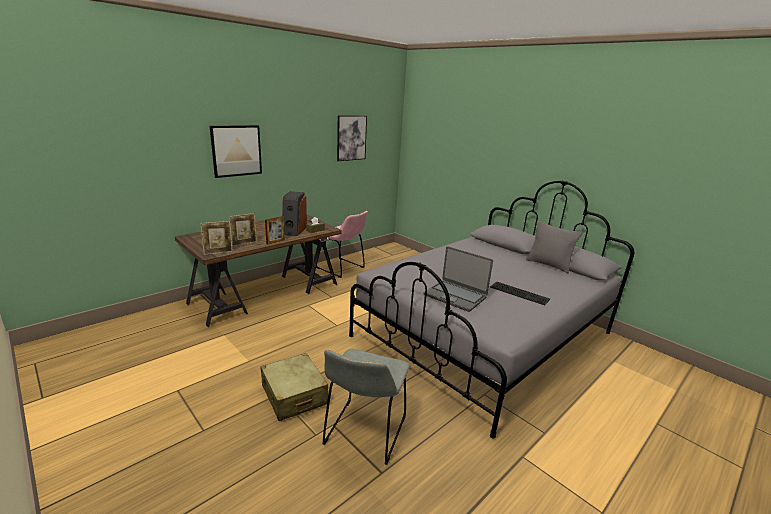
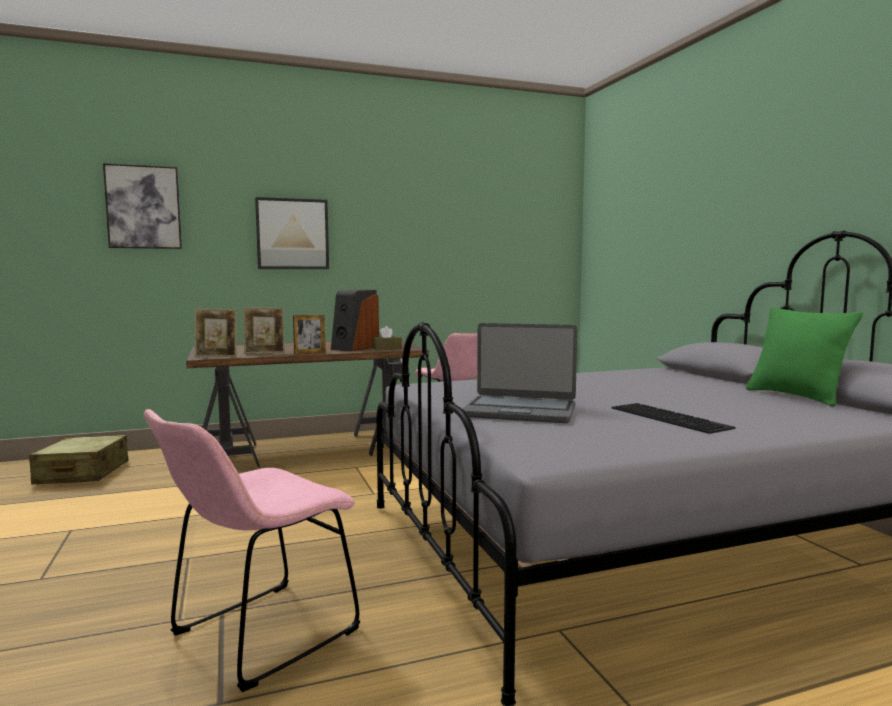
camera: 25 degrees right, 15 degrees down
(294, 395) = (210, 563): beige suitcase -> beige suitcase (82, 473)
(351, 138) = (484, 227): picture -> picture (143, 207)
(364, 433) = (257, 637): grey chair -> pink chair
(455, 296) = (520, 411): laptop -> laptop turned 45 degrees counterclockwise
(548, 265) = (796, 396): grey pillow -> green pillow

